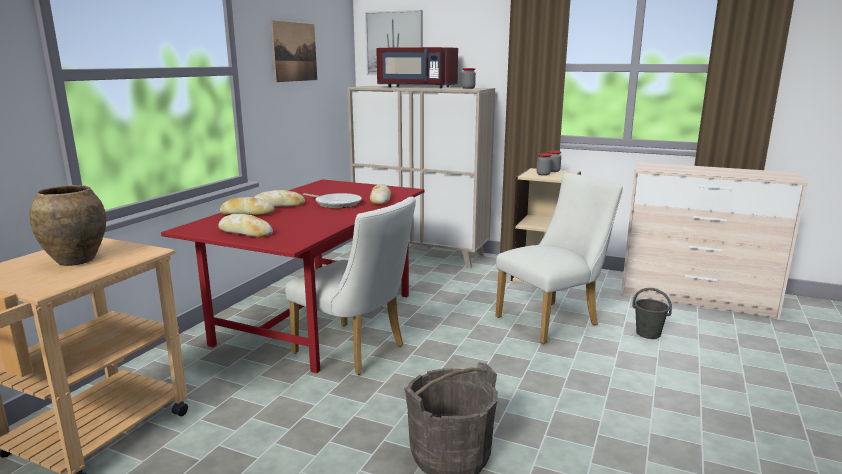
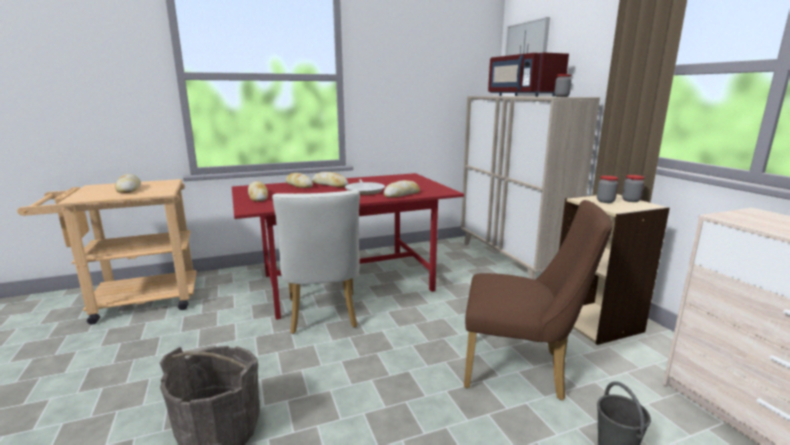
camera: 45 degrees right, 0 degrees up
(75, 261) = (129, 189): brown vase -> bread
(295, 52) = (414, 64): picture -> none
(553, 320) = (522, 370): white chair -> brown chair

